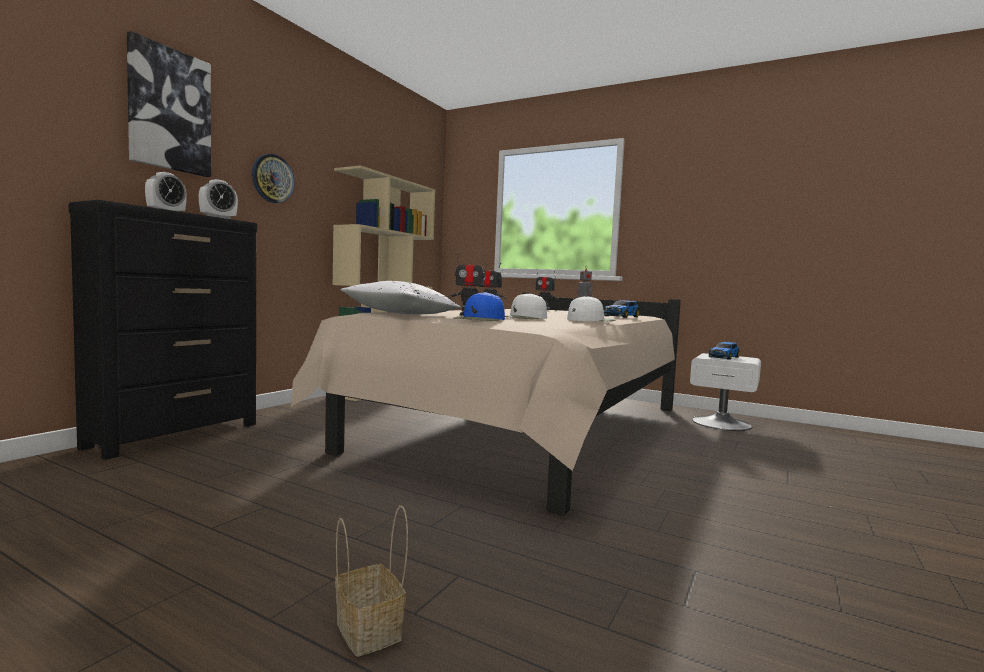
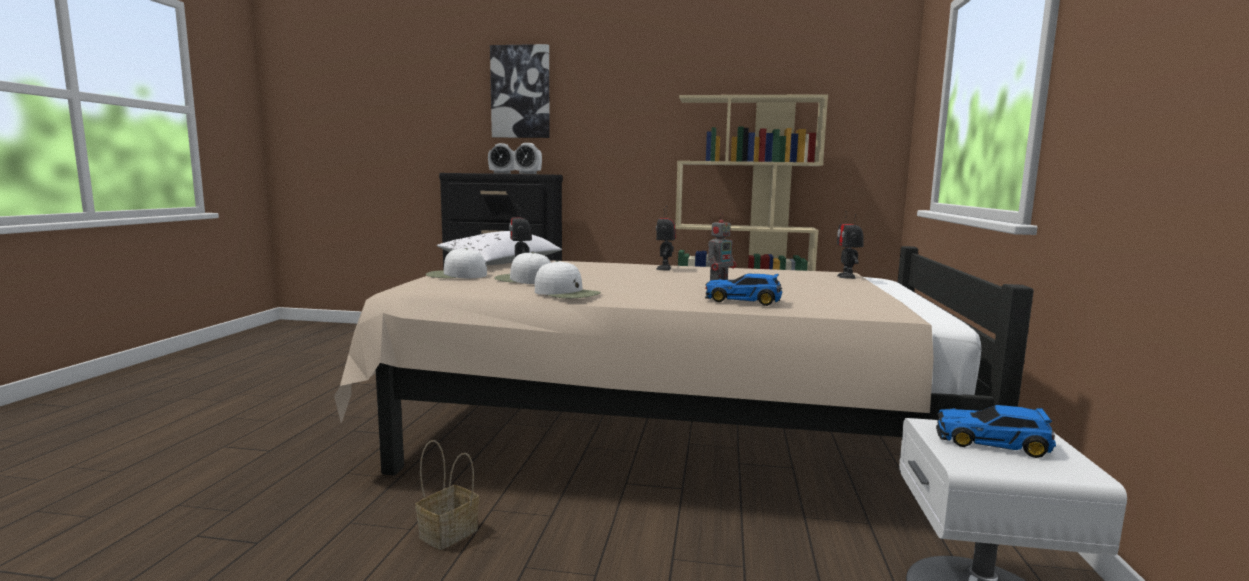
camera: 70 degrees right, 5 degrees up
(272, 178) = (611, 126): wall clock -> none
(371, 631) = (208, 440): basket -> basket (448, 534)
(480, 319) = (456, 275): blue cap -> white cap

